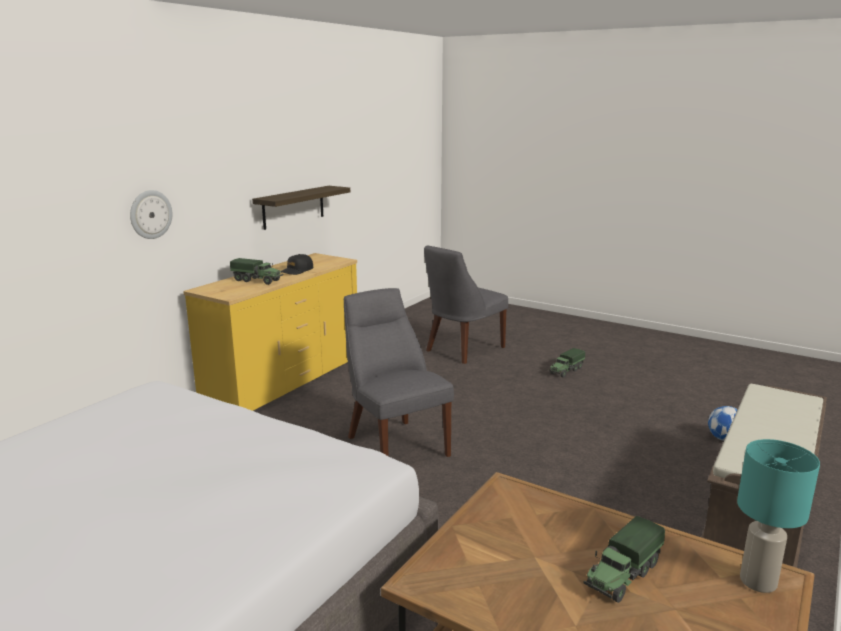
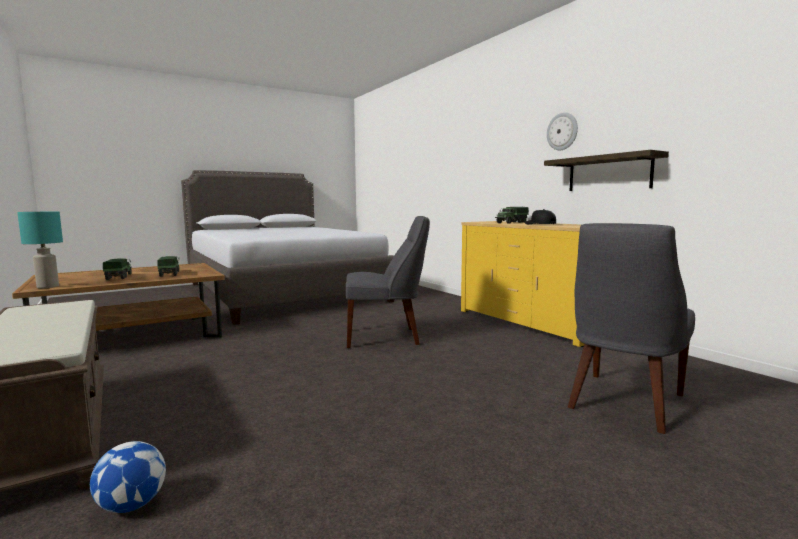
camera: 115 degrees right, 10 degrees down
(150, 214) = (490, 168): wall clock -> wall clock (562, 131)
(462, 350) = (623, 403): grey chair -> grey chair turned 120 degrees counterclockwise
(566, 371) = (501, 462): toy truck -> toy truck (169, 273)

